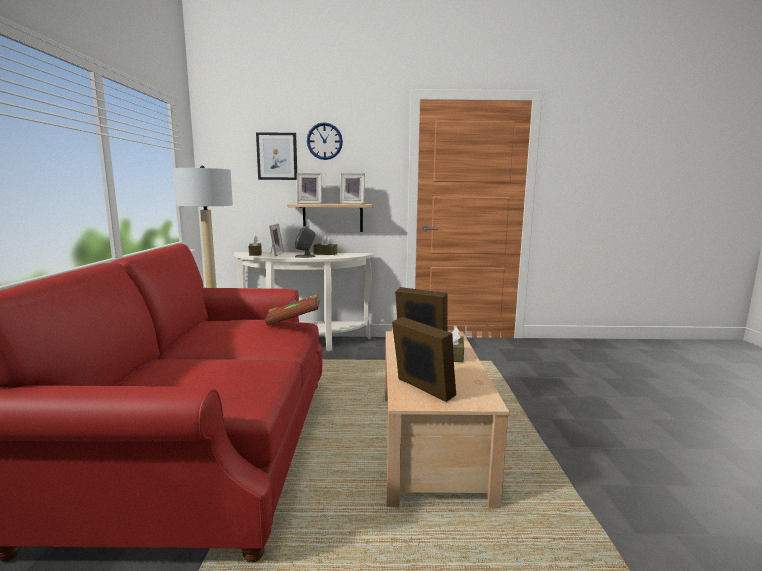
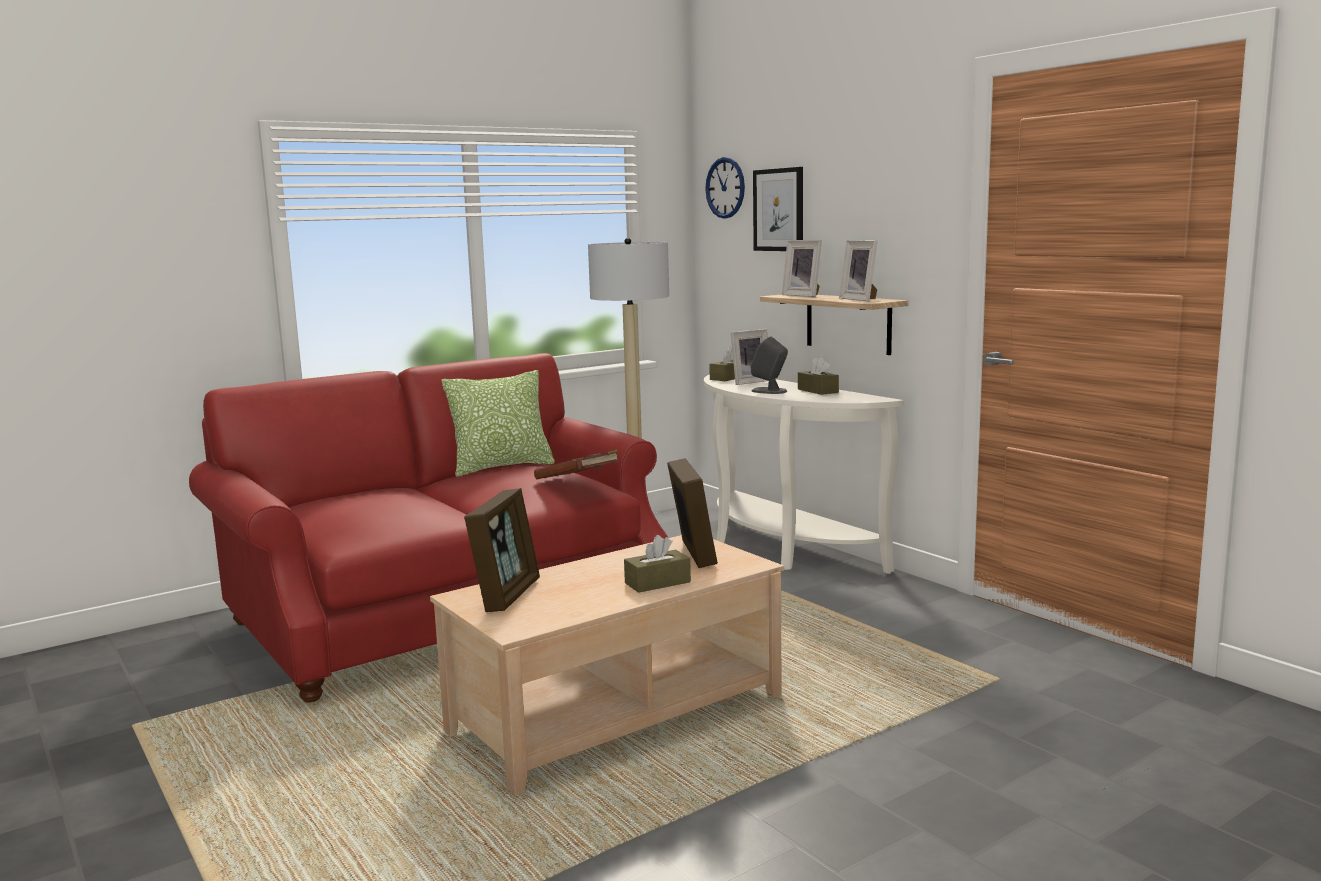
camera: 55 degrees right, 0 degrees up
(196, 328) = (501, 467): none -> pillow
(324, 141) = (840, 179): wall clock -> wall clock (725, 188)

